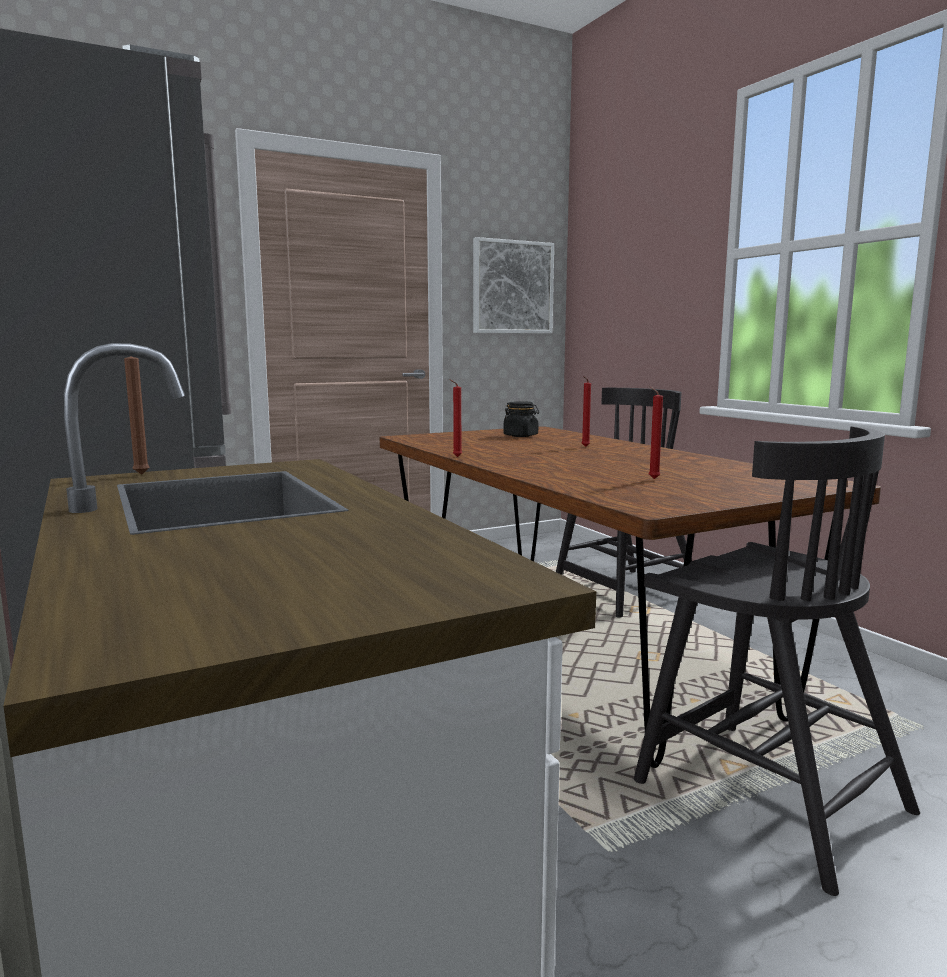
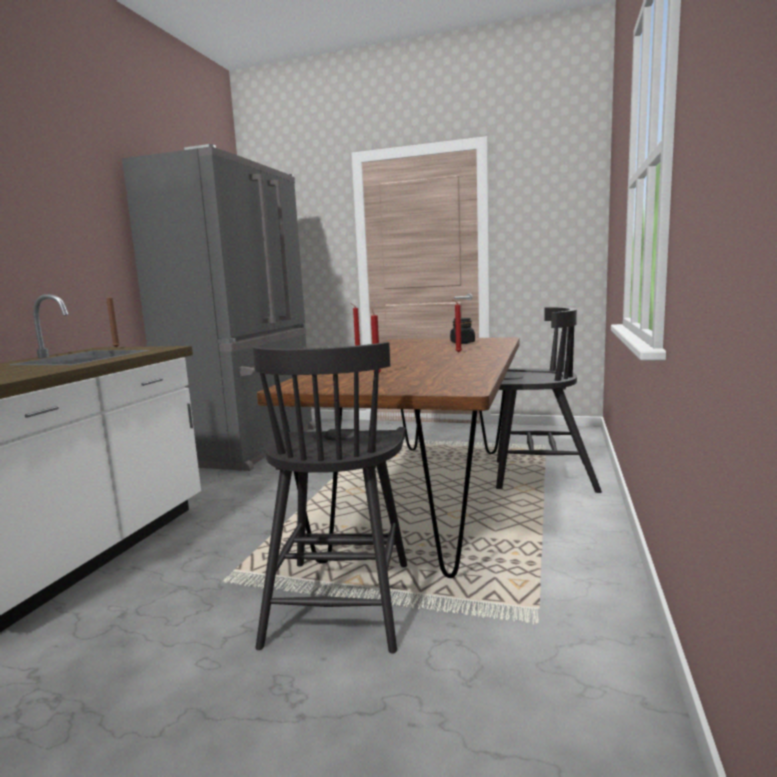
camera: 45 degrees right, 0 degrees up
(512, 287) = (551, 226): picture -> none

